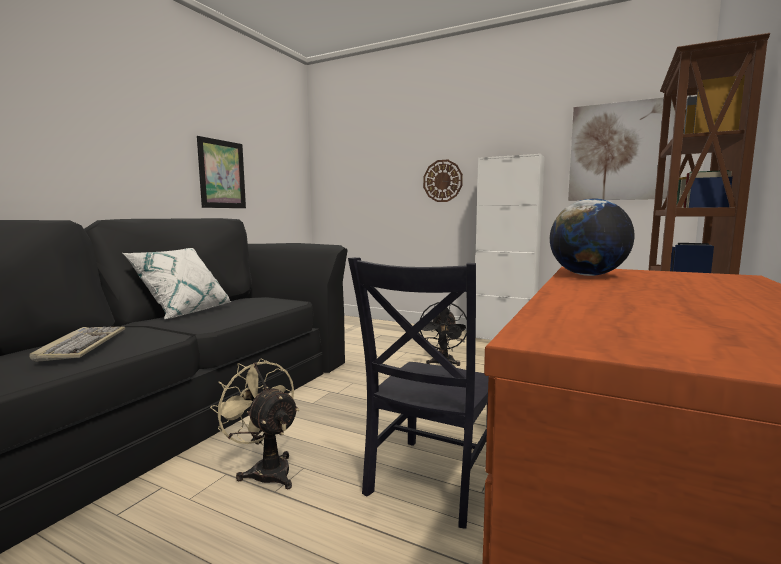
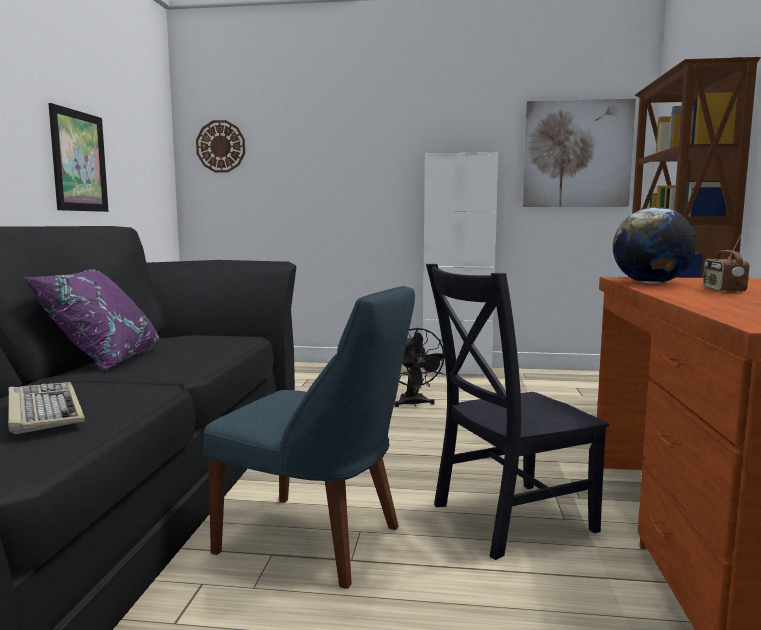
camera: 20 degrees left, 0 degrees up
(185, 312) = (104, 361): white pillow -> purple pillow
(266, 469) = (317, 541): beige fan -> blue chair
(429, 481) = (506, 518): black chair -> black chair turned 60 degrees clockwise
(442, 181) = (372, 180): wall clock -> wall clock (221, 146)
(641, 287) = (722, 290): none -> radio

